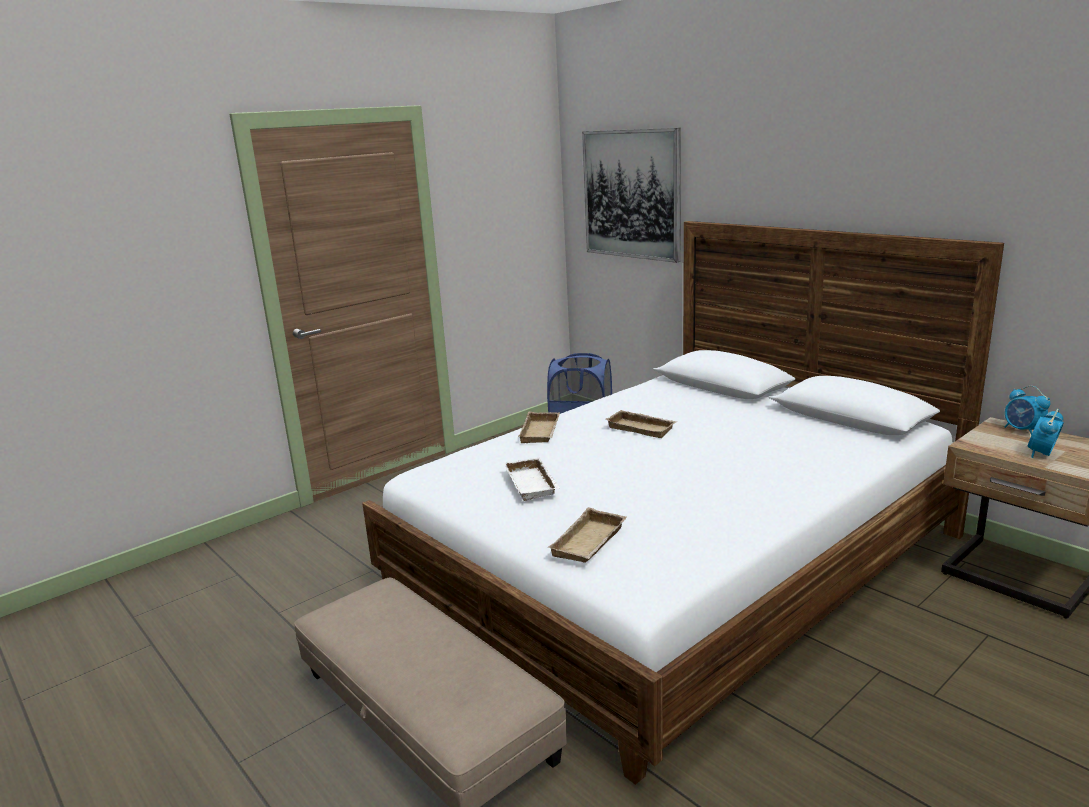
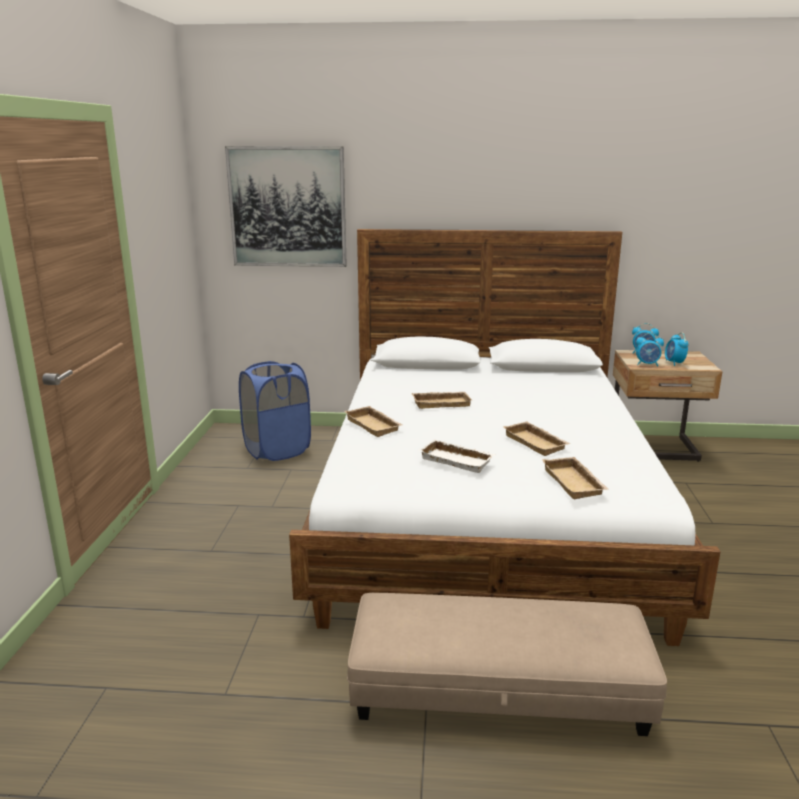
camera: 45 degrees left, 0 degrees up
(646, 493) = (537, 443): none -> beige tray
(990, 446) = (647, 364): none -> alarm clock

